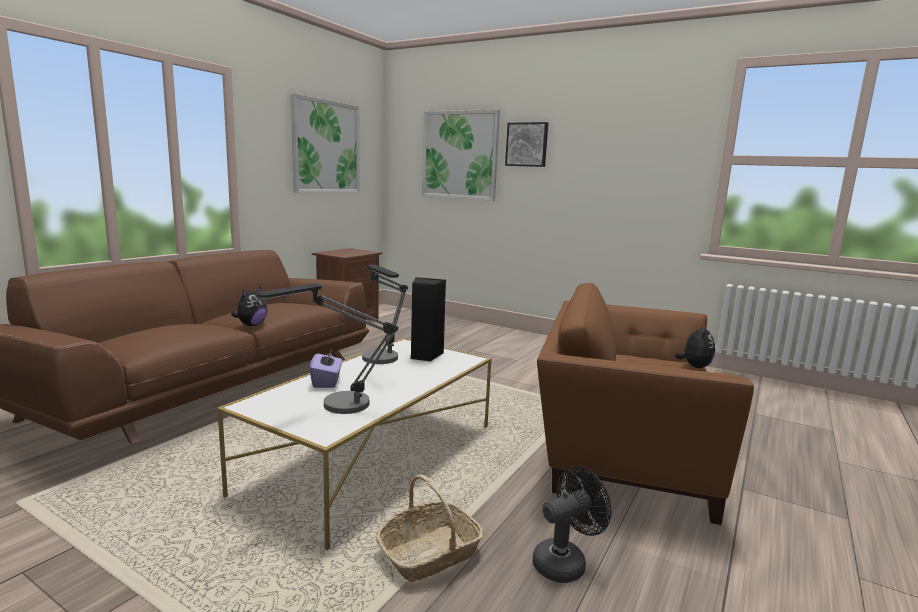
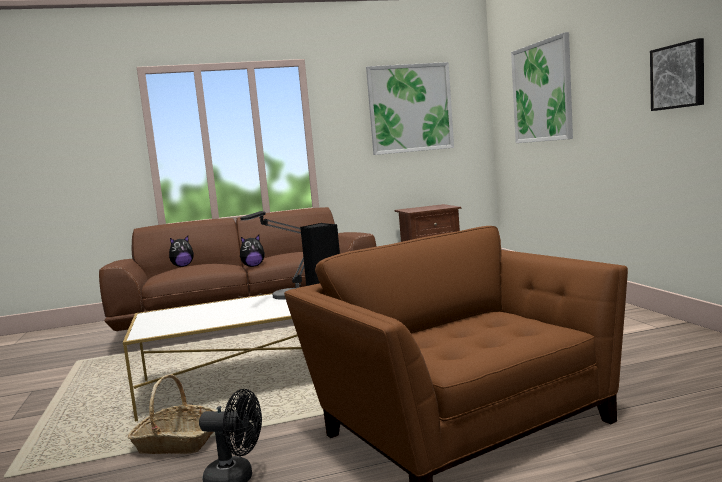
camera: 45 degrees right, 5 degrees down
(327, 382) = (218, 306): purple tissue box -> none
(334, 408) = (182, 321): table lamp -> none
(527, 144) = (594, 66): picture -> picture (679, 76)
(694, 366) = (556, 332): plush toy -> plush toy (182, 266)

